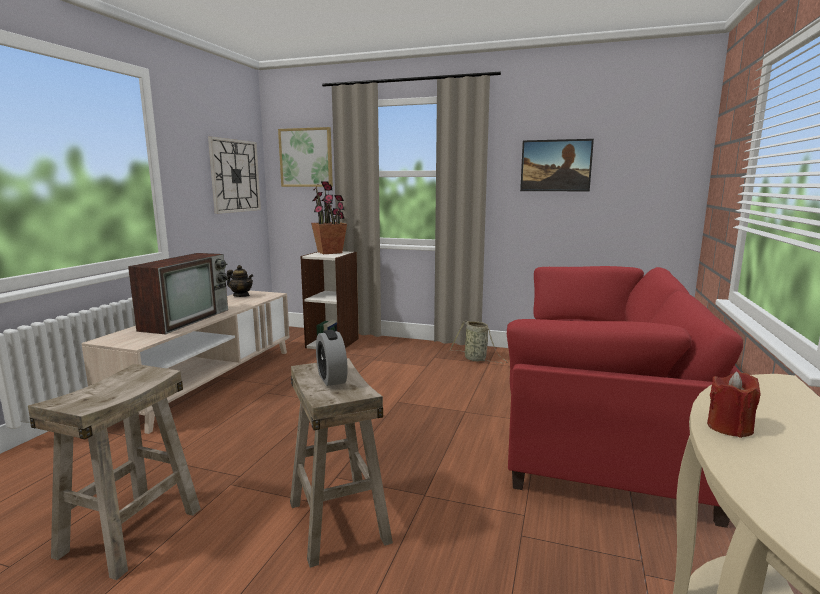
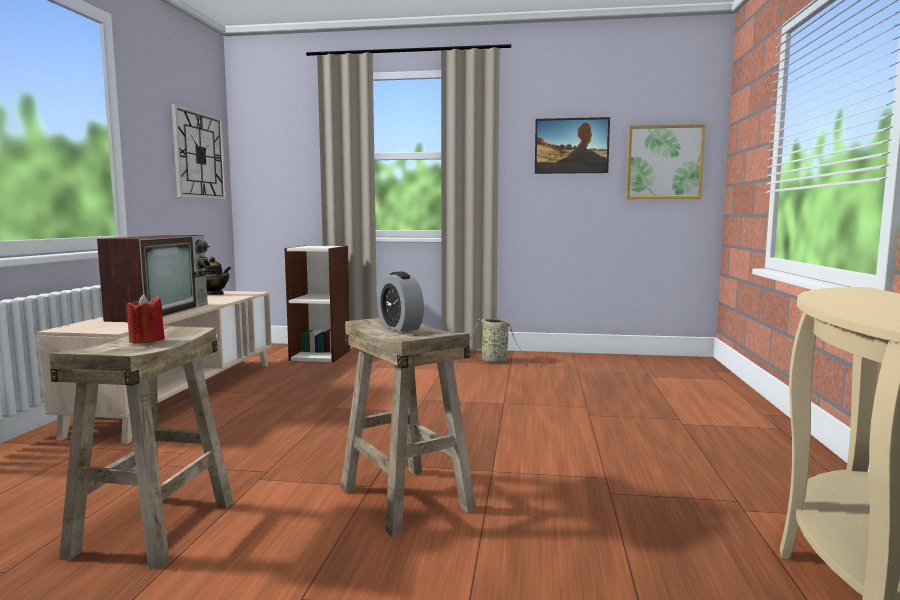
camera: 10 degrees left, 5 degrees down
(306, 157) = (283, 138): picture -> picture (664, 162)
(330, 252) = (317, 246): potted plant -> none
(601, 423) = (651, 404): red sofa -> none
(729, 428) = (842, 304): red candle -> red candle (146, 340)

